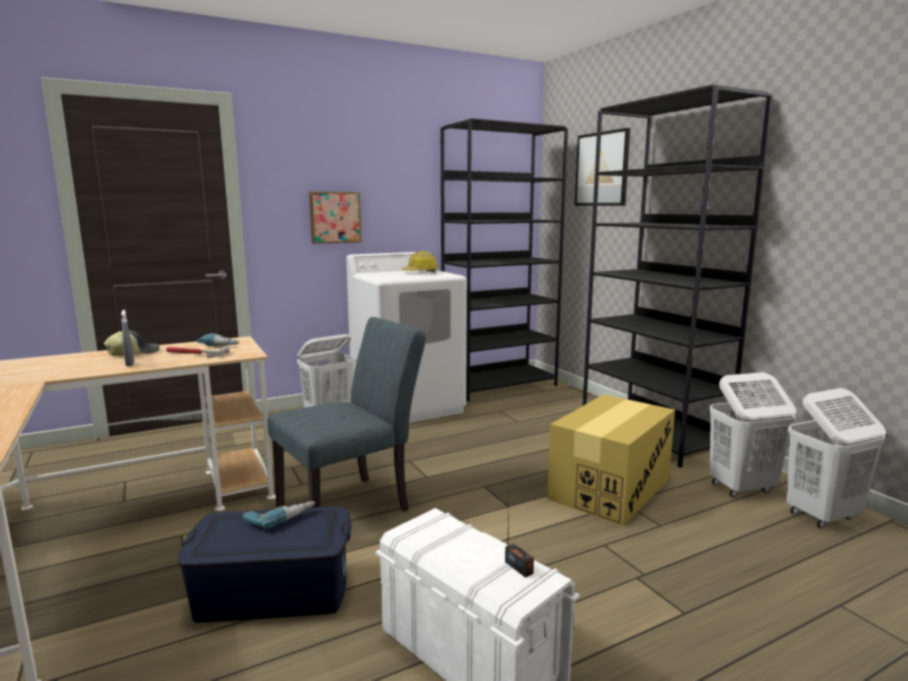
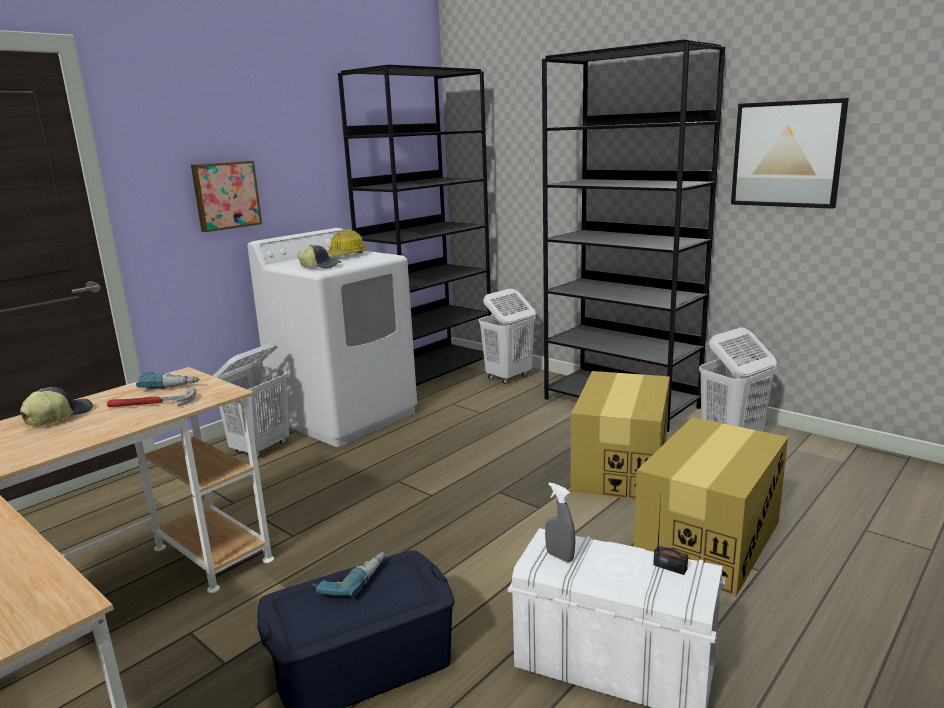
camera: 20 degrees left, 5 degrees up
(130, 364) = (78, 433): grey spray bottle -> grey spray bottle (559, 556)
(352, 505) = (374, 546): grey chair -> none
(389, 277) = (320, 266): none -> cap
(602, 169) = (528, 119): picture -> picture (786, 154)
(650, 571) = (709, 540): none -> cardboard box
(822, 516) = (807, 454): white laundry basket -> white laundry basket (508, 377)

